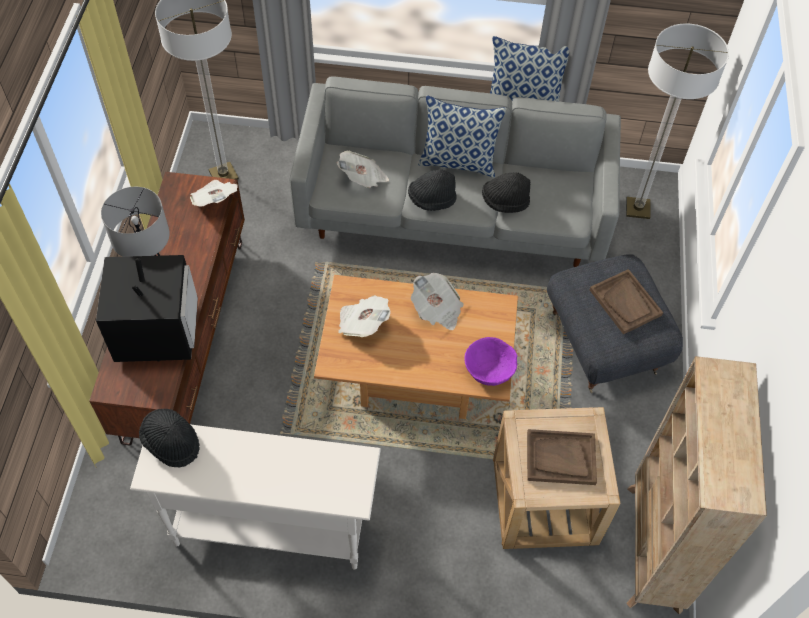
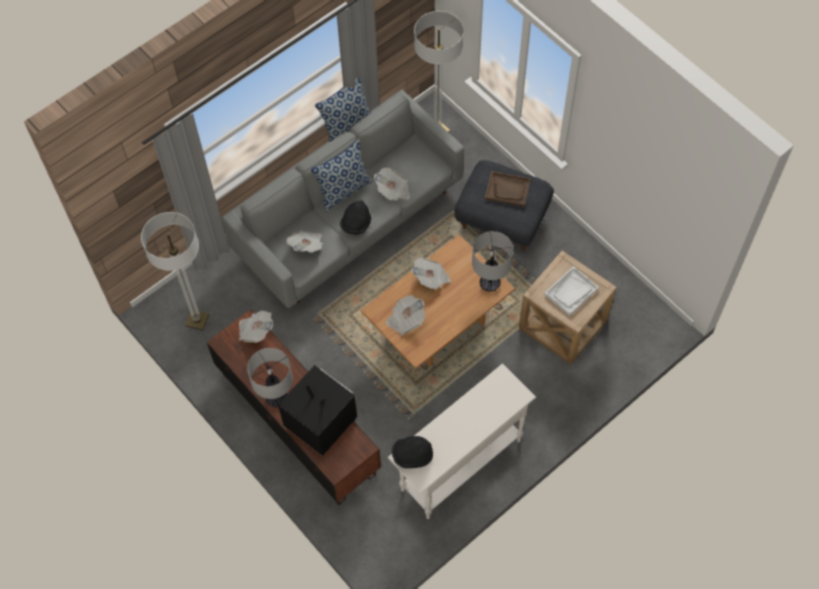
camera: 45 degrees left, 5 degrees up
(489, 370) = (490, 284): purple bowl -> table lamp
(504, 202) = (393, 190): black hat -> newspaper
(560, 458) = (571, 292): brown tray -> white tray
(653, 548) = (631, 297): beige bookcase -> none

